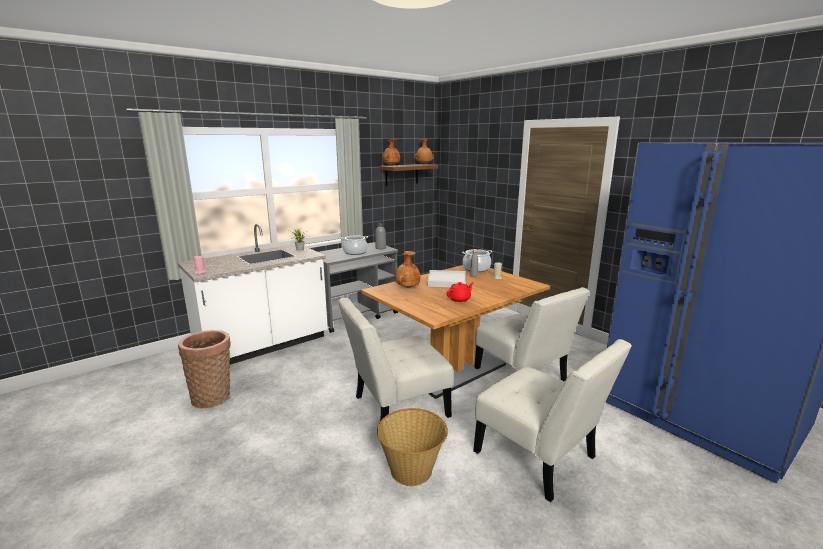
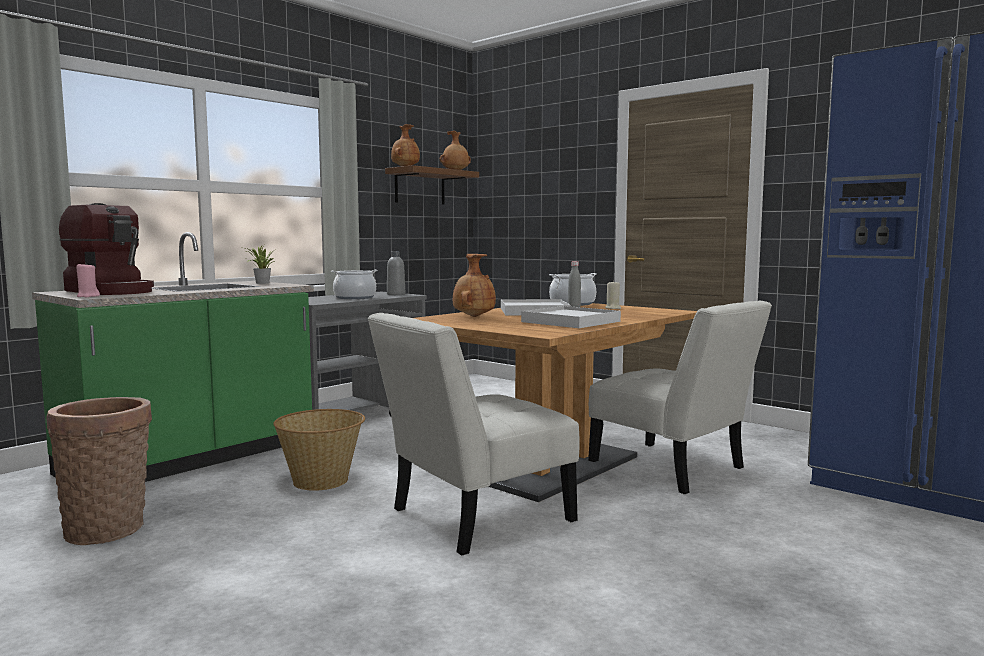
camera: 10 degrees left, 10 degrees down
(216, 263) = (112, 291): none -> coffee machine
(263, 346) = (191, 459): white counter -> green counter
(412, 470) = (539, 591): basket -> basket (322, 480)
(459, 299) = (571, 321): red teapot -> white tray
(540, 458) = (751, 558): white chair -> none

